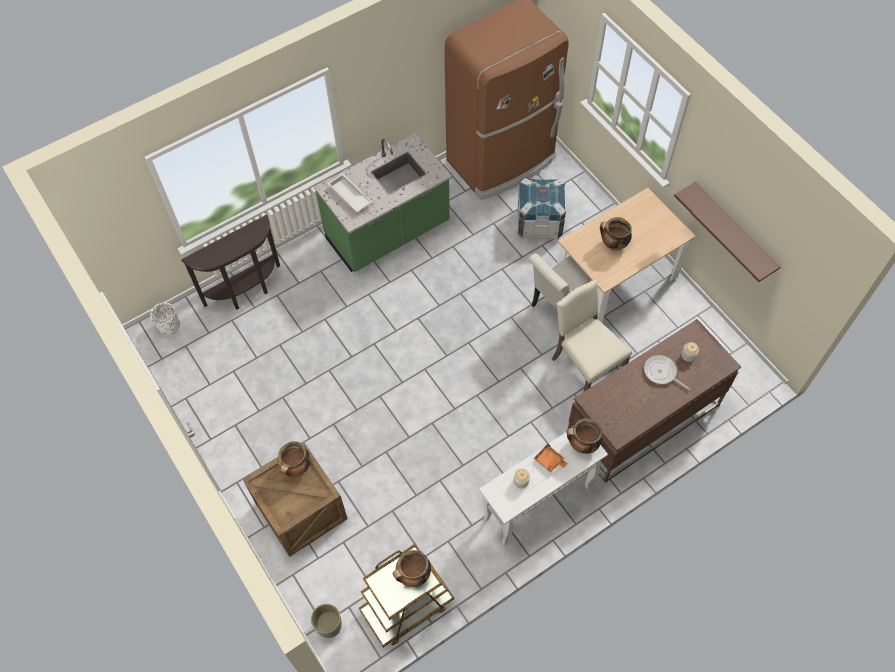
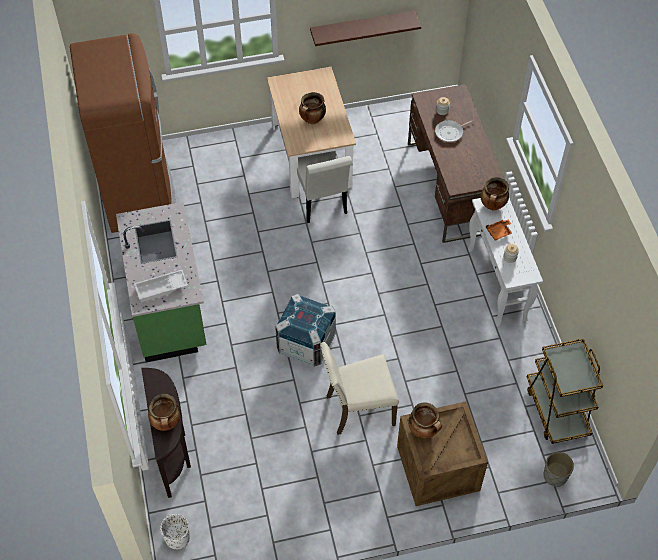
camera: 70 degrees left, 5 degrees down
(413, 575) = (568, 358): cooking pot -> cooking pot (167, 423)
(539, 223) = (223, 187): crate -> crate (306, 343)
(584, 366) = (385, 207): beige chair -> beige chair (358, 409)

